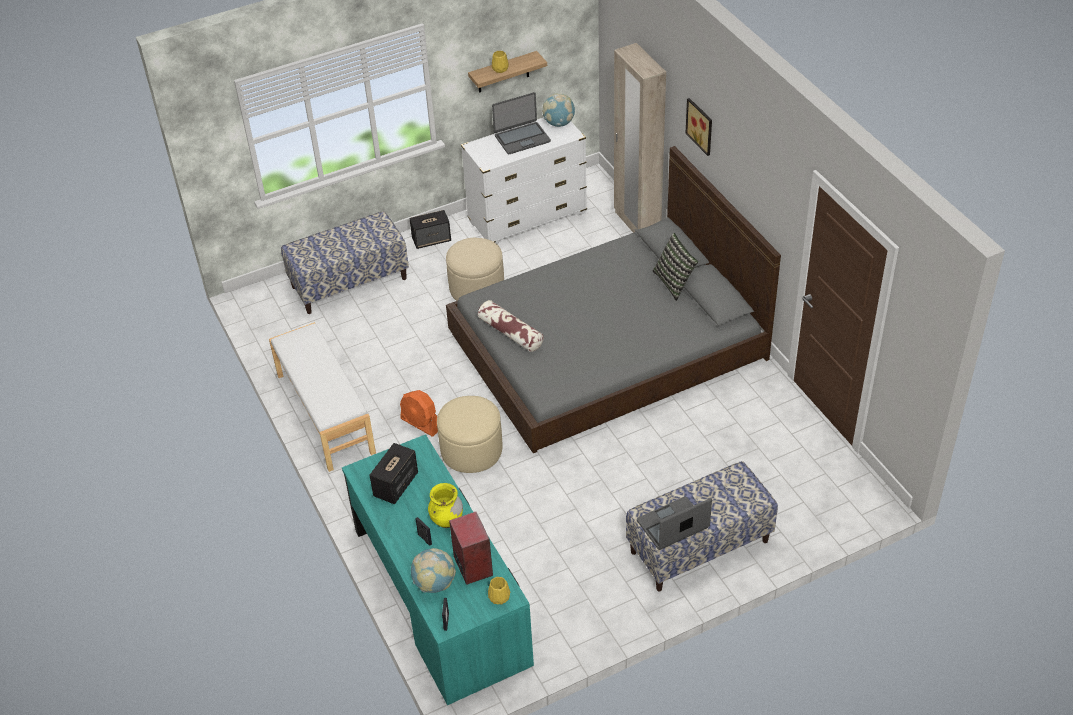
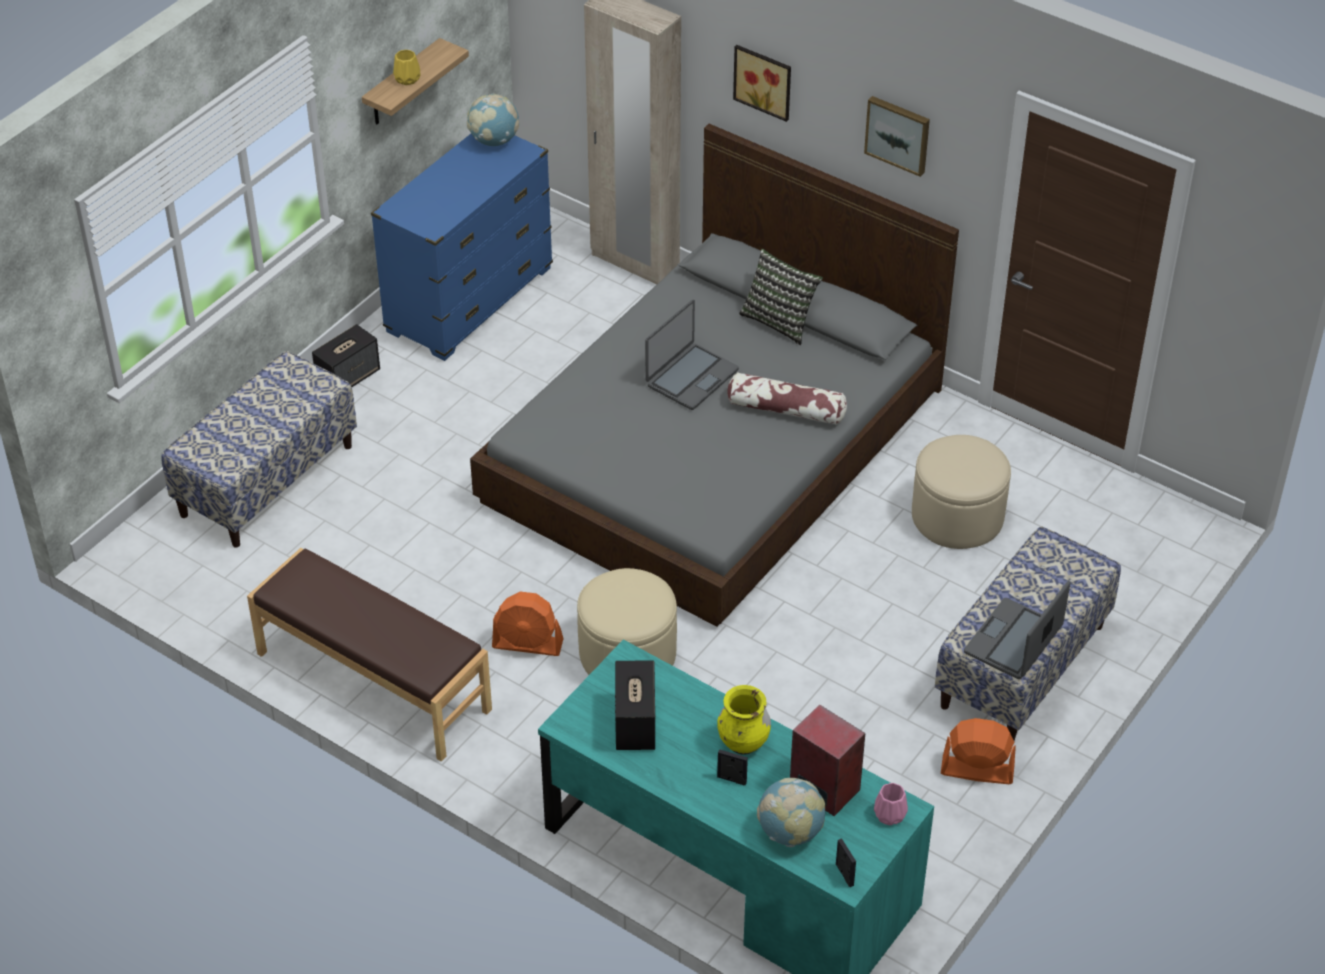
camera: 30 degrees left, 0 degrees up
(324, 414) = (372, 682): white bench -> brown bench
(476, 287) = (467, 424): beige ottoman -> beige ottoman (957, 516)
(499, 598) = (890, 815): yellow vase -> pink vase
(510, 333) = (604, 465): pillow -> pillow (786, 409)
(522, 138) = (456, 178): laptop -> laptop (691, 377)
(527, 217) = (469, 300): white dresser -> blue dresser
(625, 599) = (977, 770): none -> orange fan
(758, 181) = (898, 134): none -> picture

